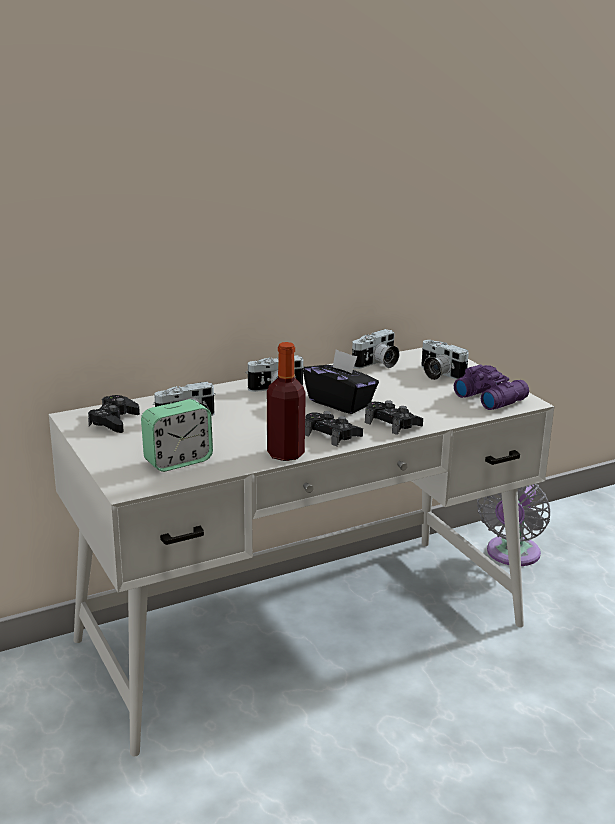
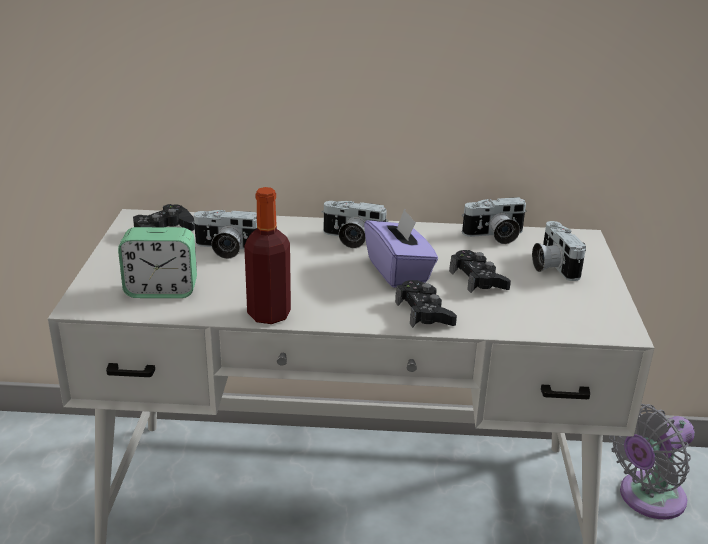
camera: 30 degrees right, 5 degrees up
(331, 435) = (342, 306): black game controller -> black game controller (478, 279)
(340, 403) = (399, 271): black tissue box -> purple tissue box
(490, 397) = (581, 312): purple binoculars -> none

